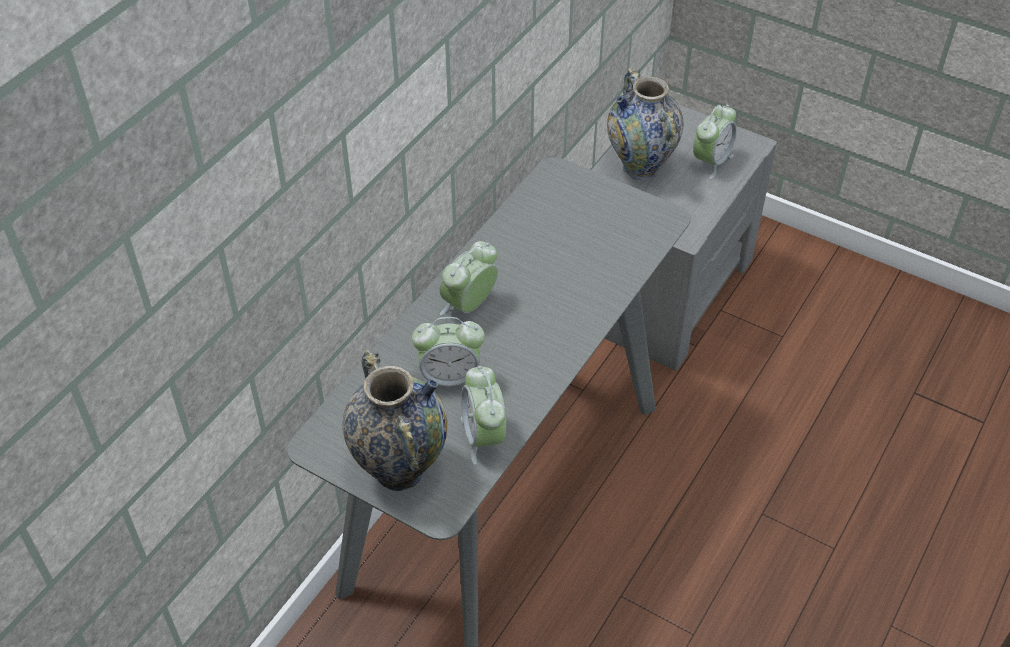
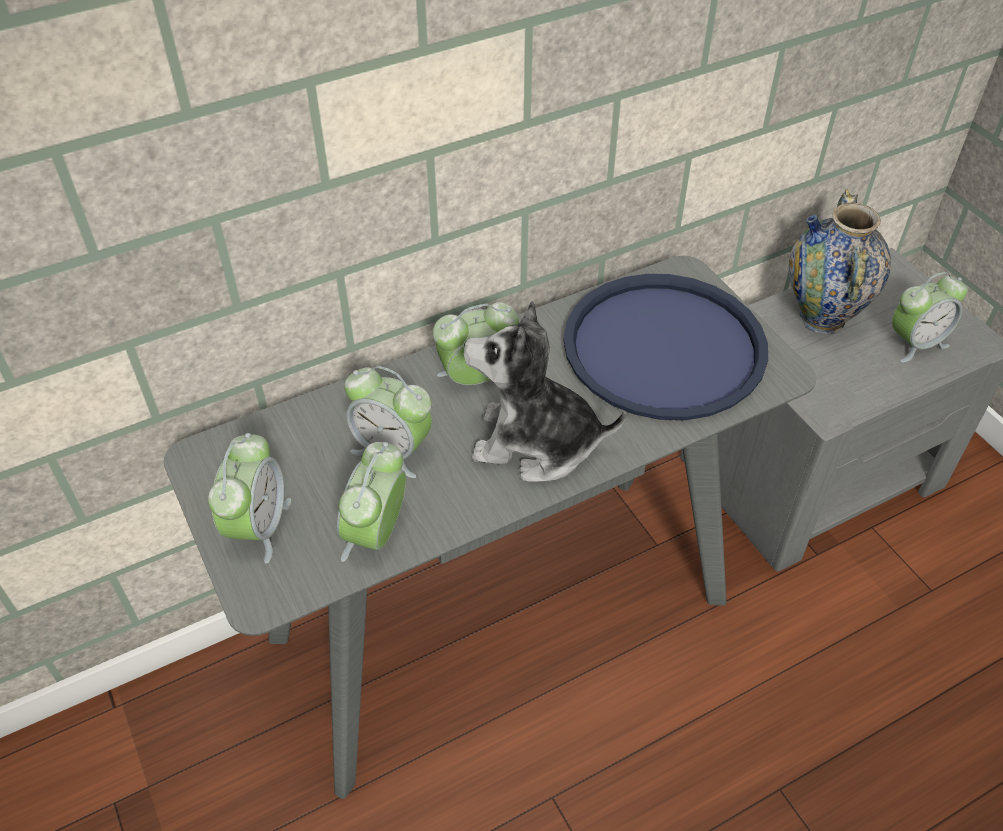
camera: 30 degrees right, 0 degrees up
(399, 470) = (258, 527): vase -> alarm clock
(542, 332) = (535, 444): none -> plush toy
(579, 231) = (664, 347): none -> blue tray

